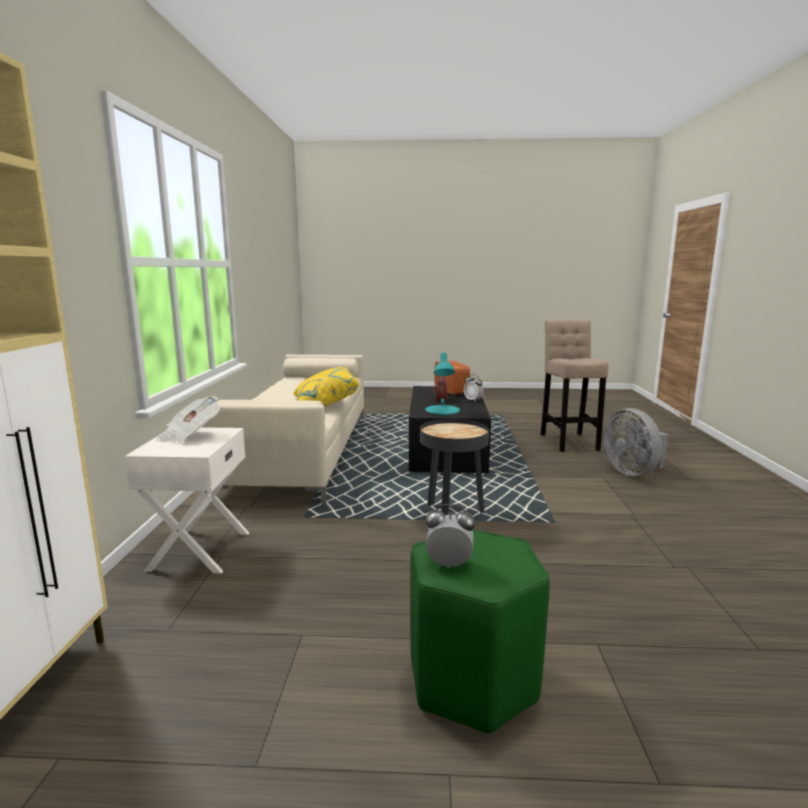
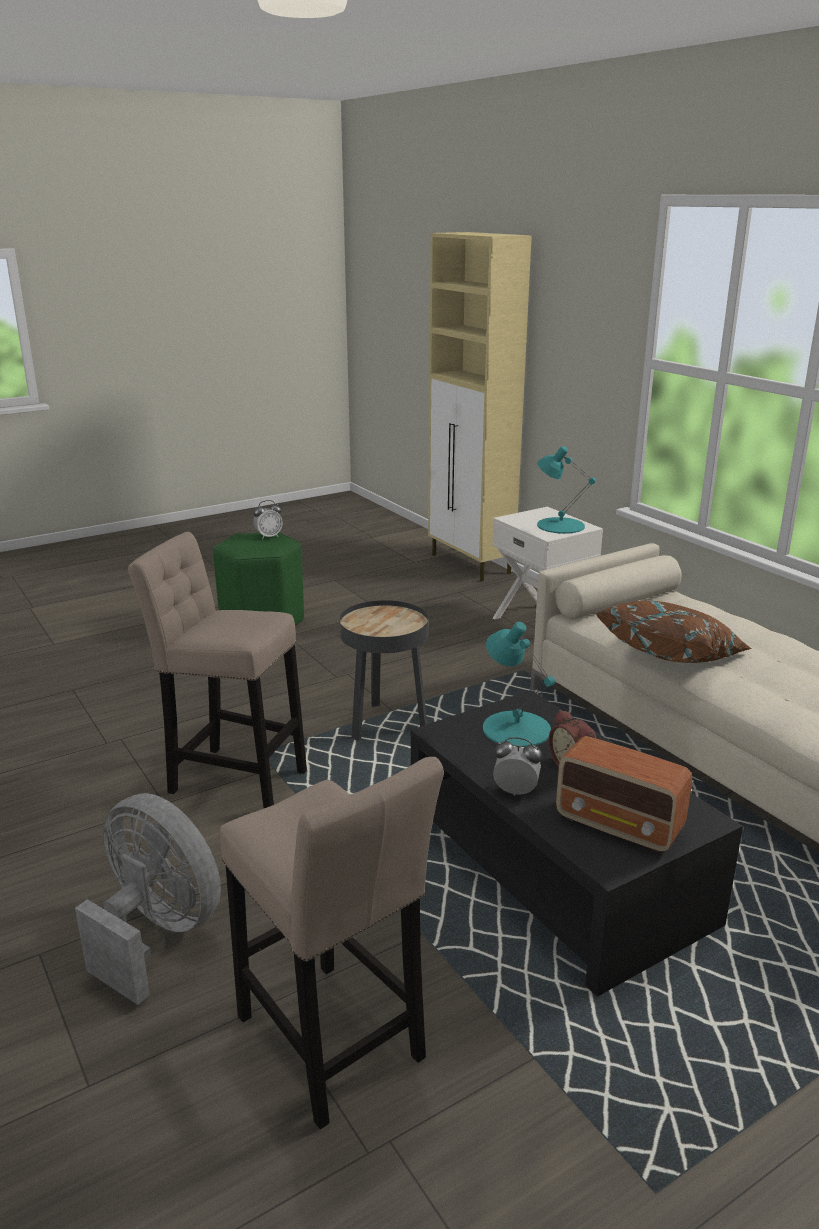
camera: 145 degrees right, 10 degrees up
(190, 435) = (560, 525): newspaper -> turquoise table lamp
(324, 404) = (672, 656): yellow pillow -> brown pillow
(581, 514) = (232, 778): none -> beige stool

